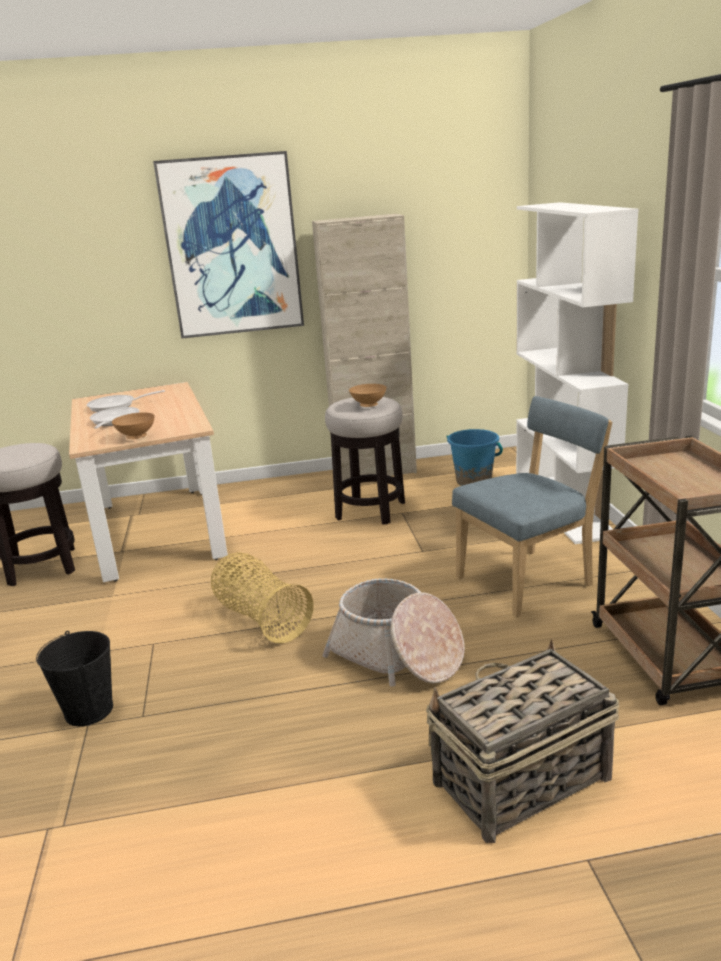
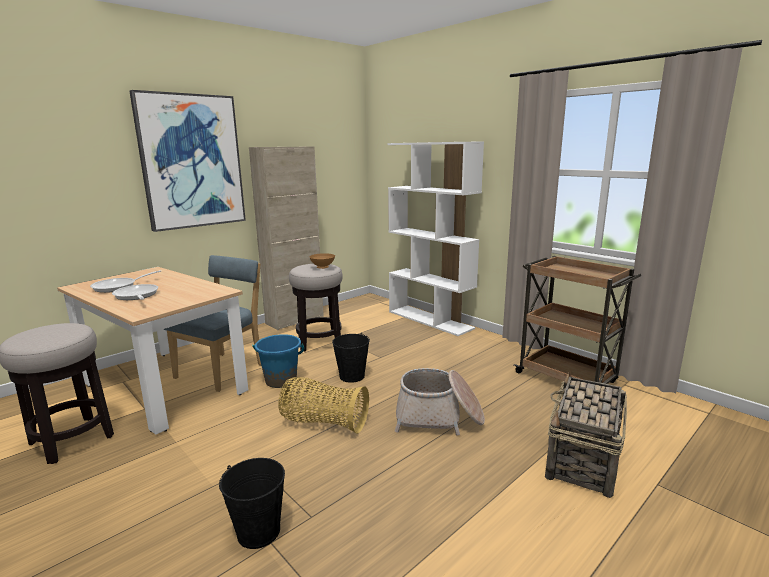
camera: 35 degrees left, 5 degrees down
(136, 438) = (181, 303): brown bowl -> none
(356, 568) = (351, 376): none -> black bucket
(474, 481) = (364, 315): blue bucket -> blue bucket (281, 380)
(529, 580) = (458, 358): blue chair -> blue chair (223, 370)

